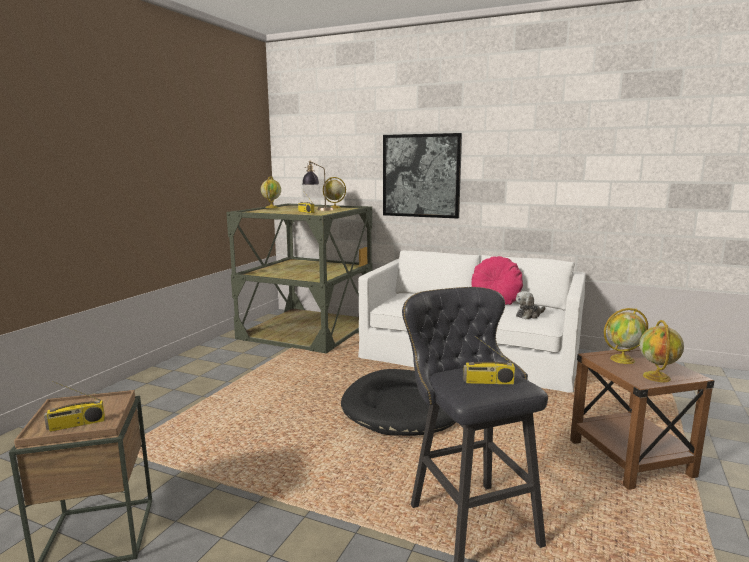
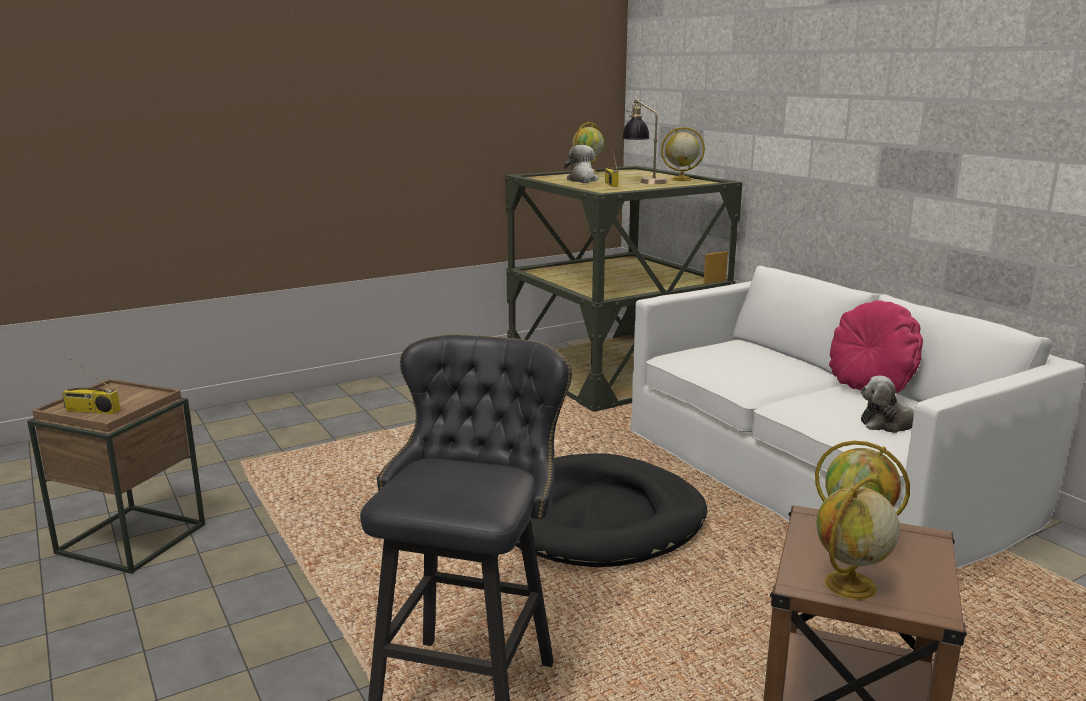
camera: 35 degrees right, 5 degrees up
(282, 211) = (582, 180): none -> plush toy
(421, 176) = (819, 133): picture -> none
(488, 382) = (452, 489): radio -> none

